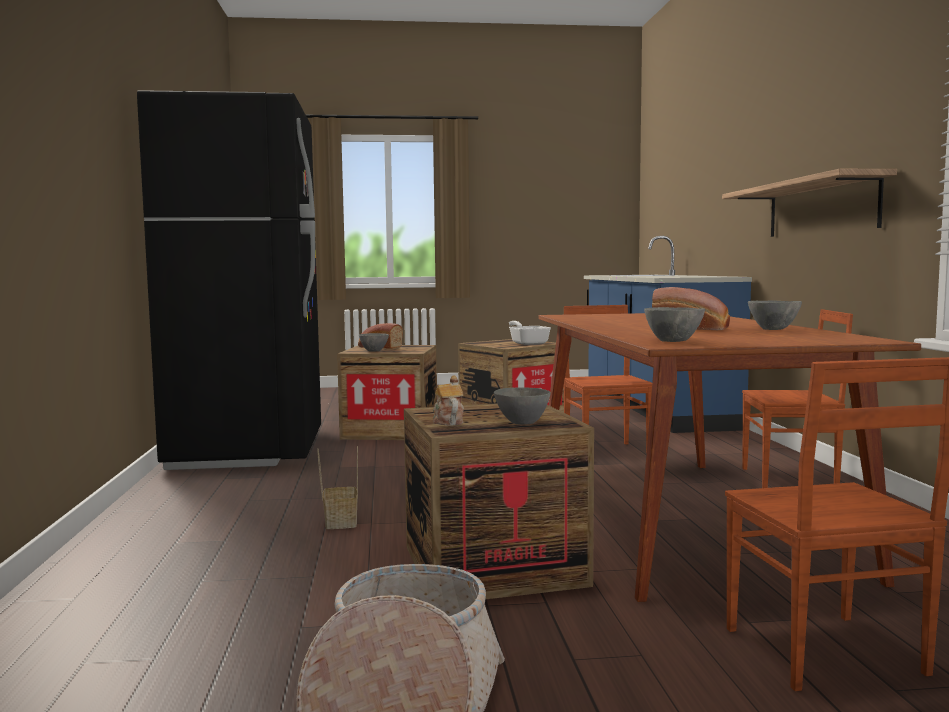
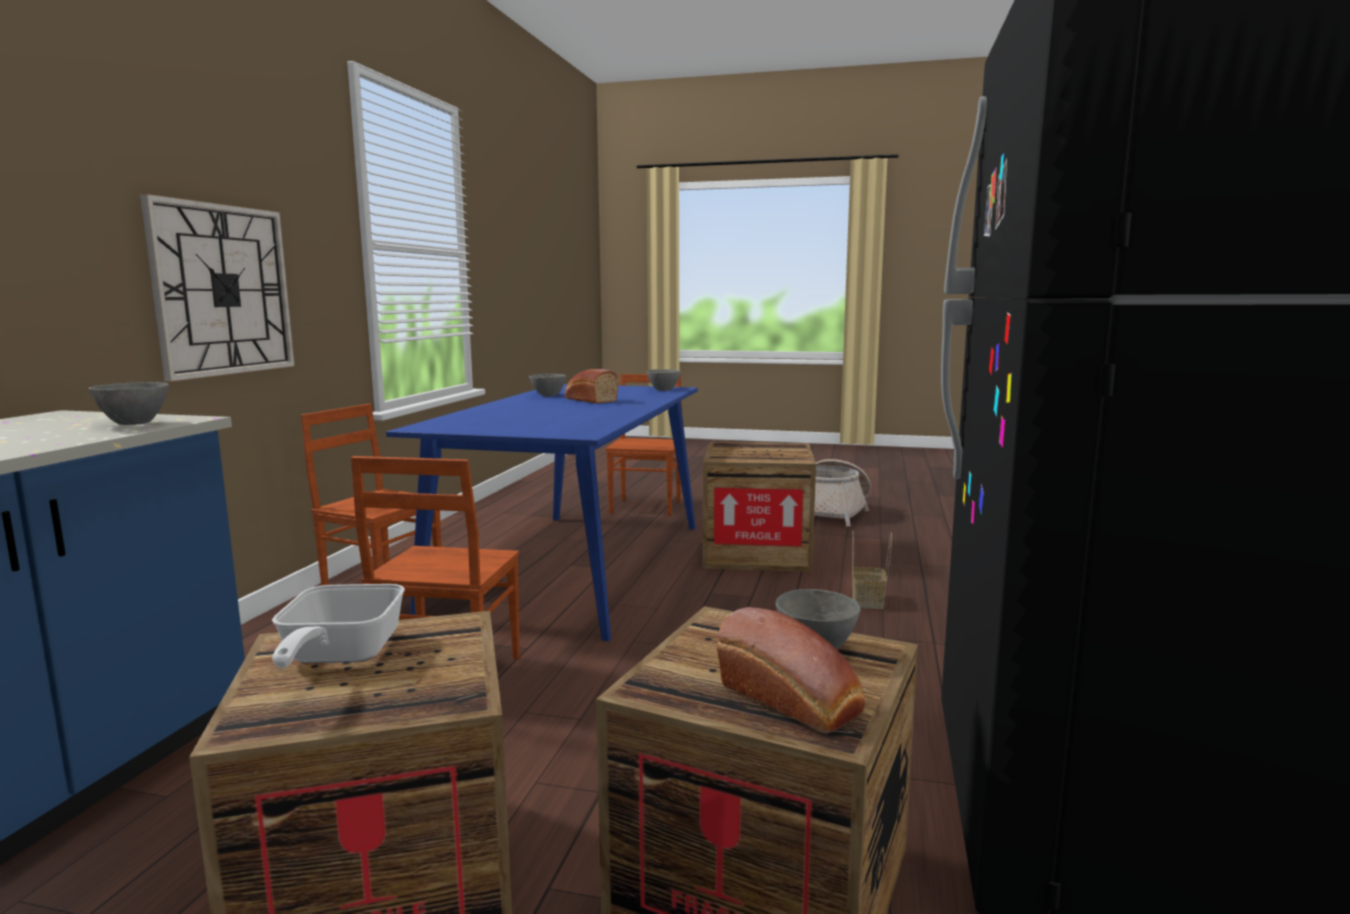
camera: 160 degrees left, 5 degrees up
(447, 421) = (791, 450): teapot -> none
(521, 423) = (746, 446): grey bowl -> grey bowl (135, 424)
(676, 517) = (576, 567): brown dining table -> blue dining table
(820, 208) = (223, 290): shelf -> wall clock

